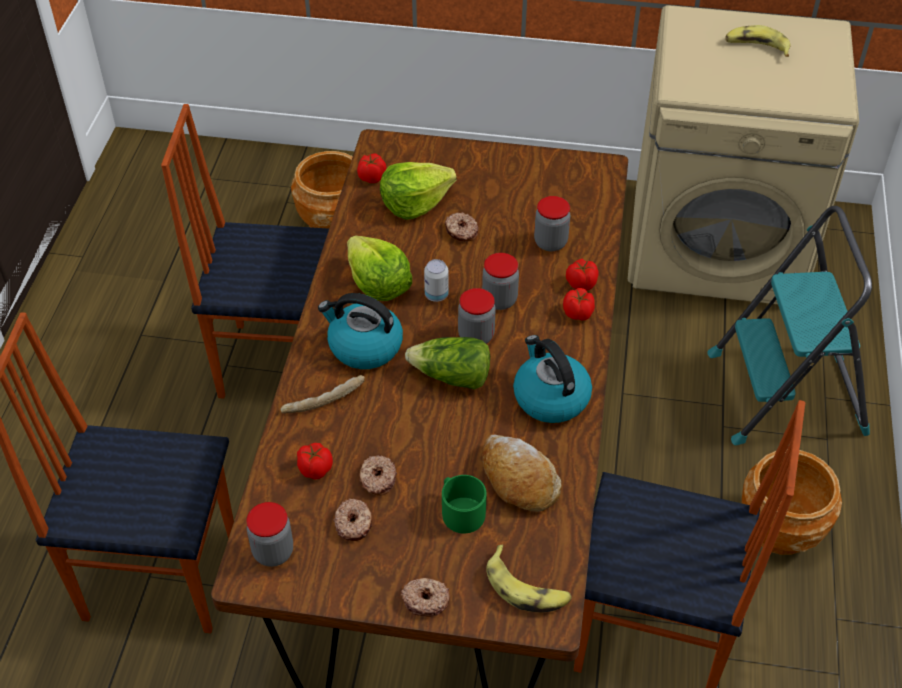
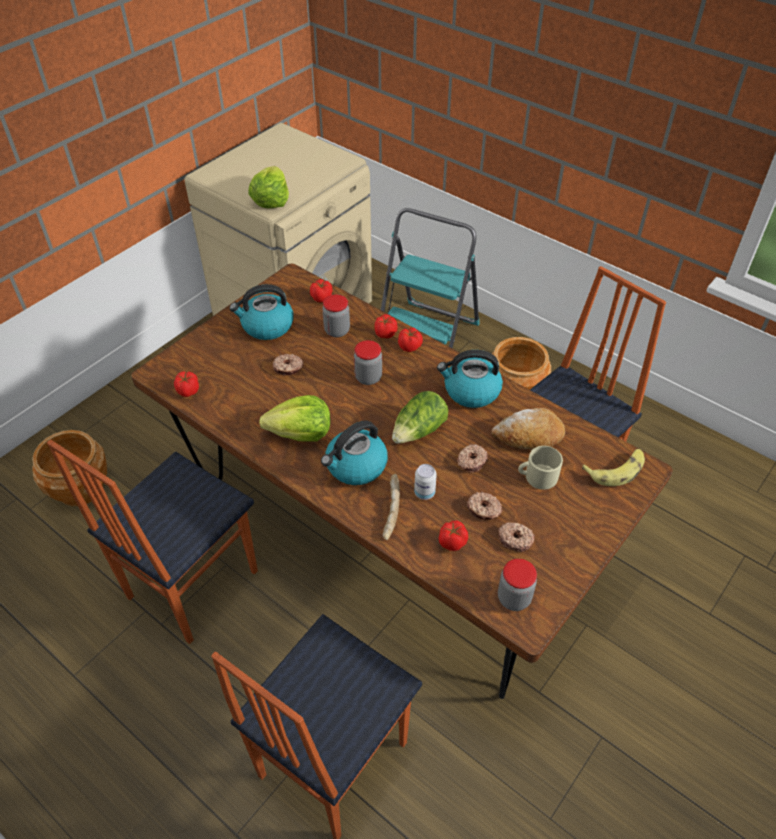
camera: 60 degrees left, 0 degrees up
(414, 203) = (237, 379): lettuce -> lettuce (271, 200)
(425, 600) = (600, 526): donut -> donut (471, 461)
(436, 295) = (337, 407): can -> can (424, 493)
(460, 511) = (537, 476): green mug -> beige mug
(476, 336) = (391, 403): jar -> none
(509, 186) = (266, 326): none -> kettle
(592, 206) = (322, 298): none -> tomato
(756, 47) = (266, 162): banana -> none

